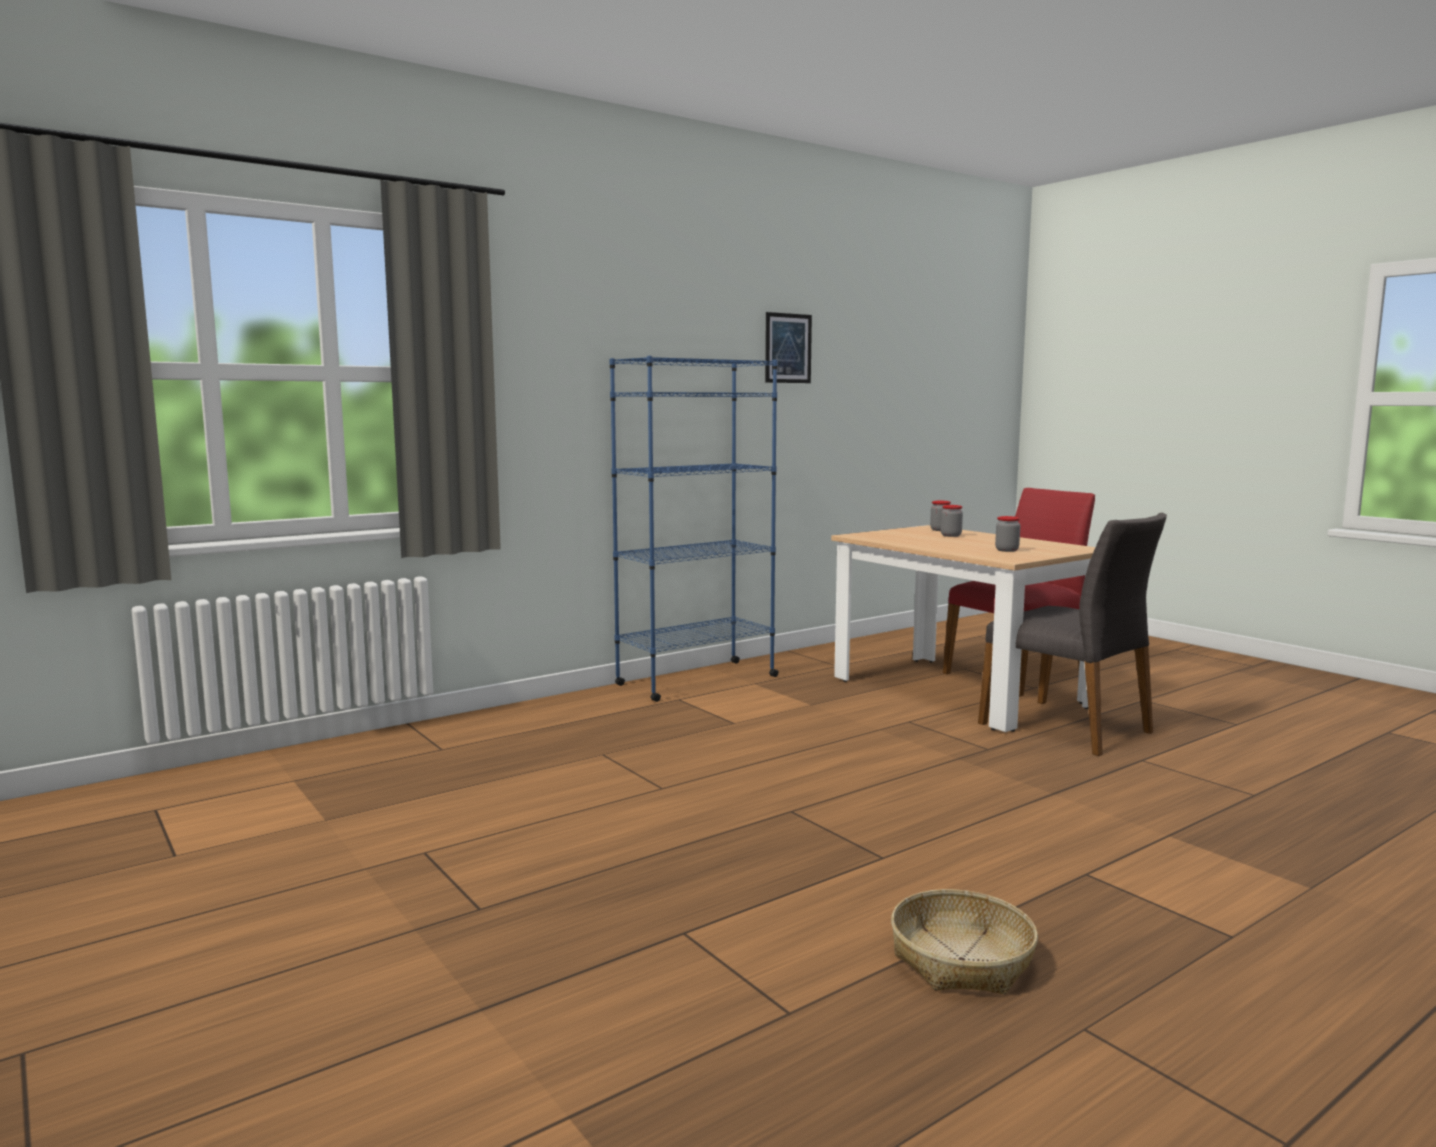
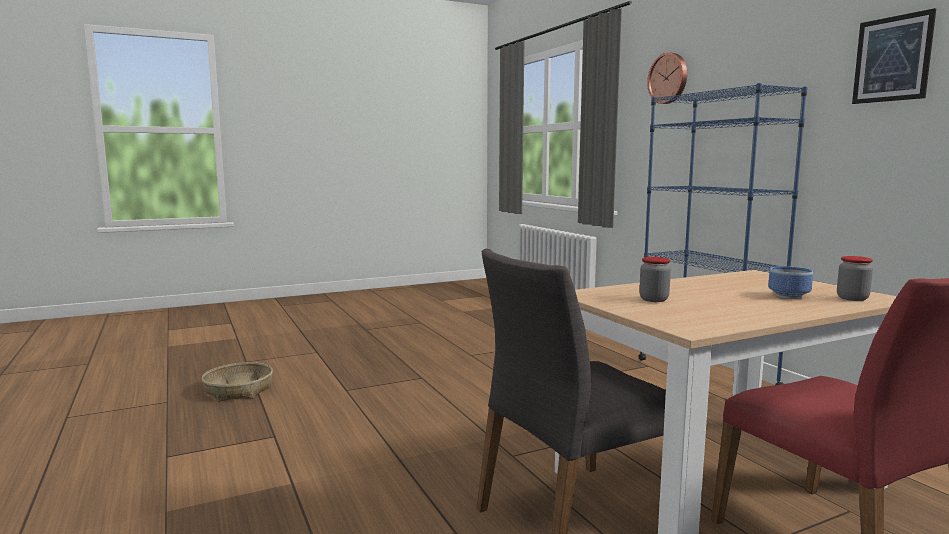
camera: 100 degrees right, 0 degrees up
(555, 322) = (669, 78): none -> wall clock
(951, 535) = (788, 296): jar -> bowl

